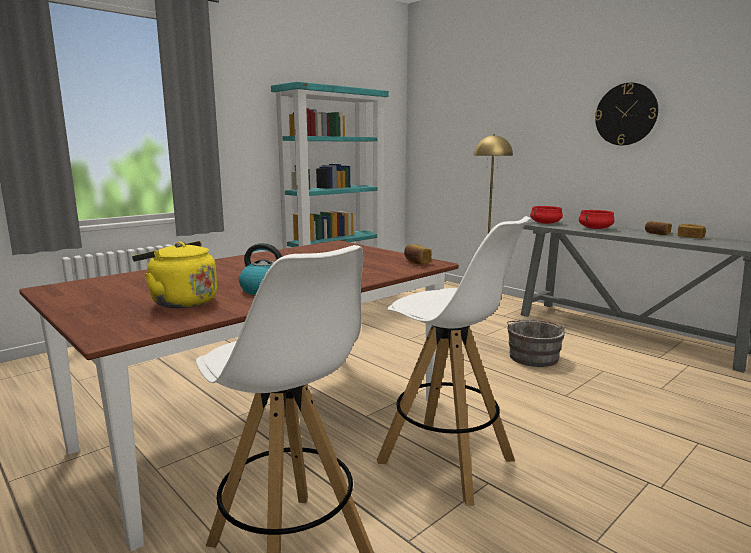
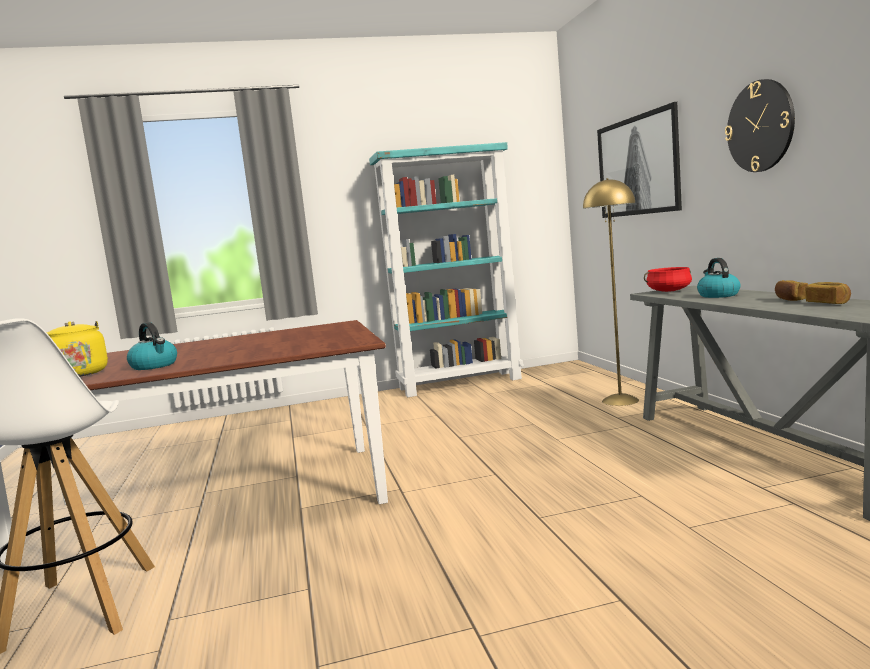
camera: 30 degrees right, 5 degrees down
(416, 262) = (348, 341): bread -> none
(447, 461) = (304, 562): white stool -> none
(495, 126) = (637, 166): none -> picture
(532, 356) = (574, 468): grey bucket -> none
(595, 228) = (718, 295): red cooking pot -> kettle

